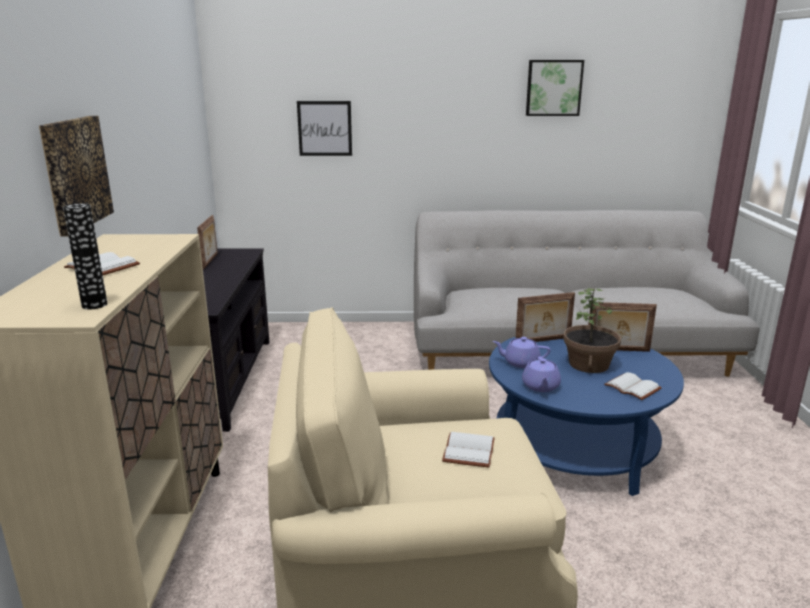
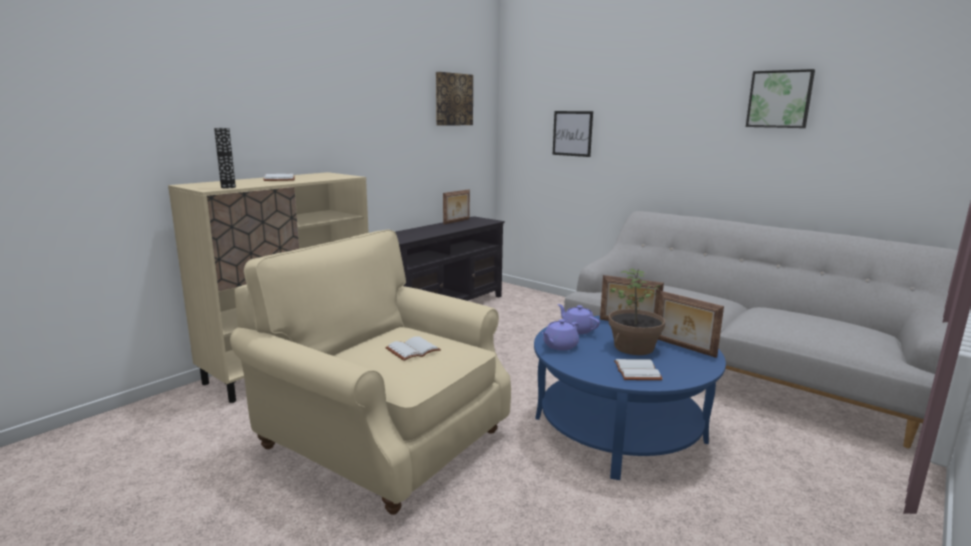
camera: 40 degrees right, 5 degrees down
(75, 173) = (312, 131): picture -> picture (453, 99)

